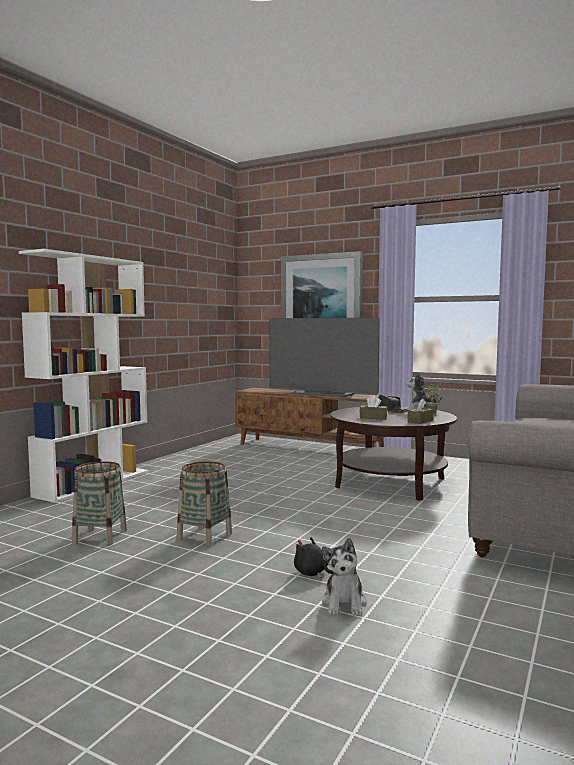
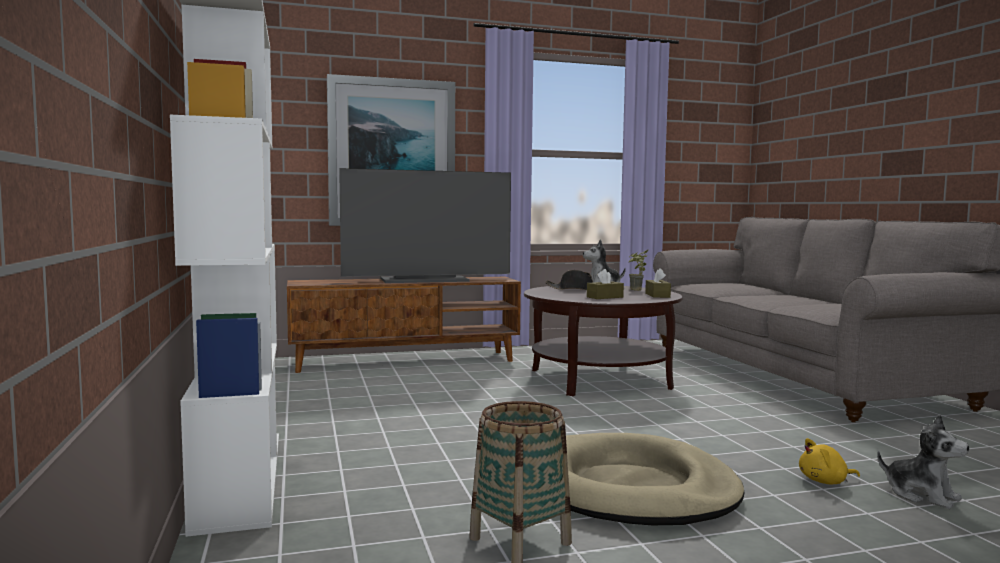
camera: 45 degrees left, 0 degrees up
(204, 537) = (631, 488): basket -> beige dog bed
(312, 573) = (825, 481): black plush toy -> yellow plush toy

